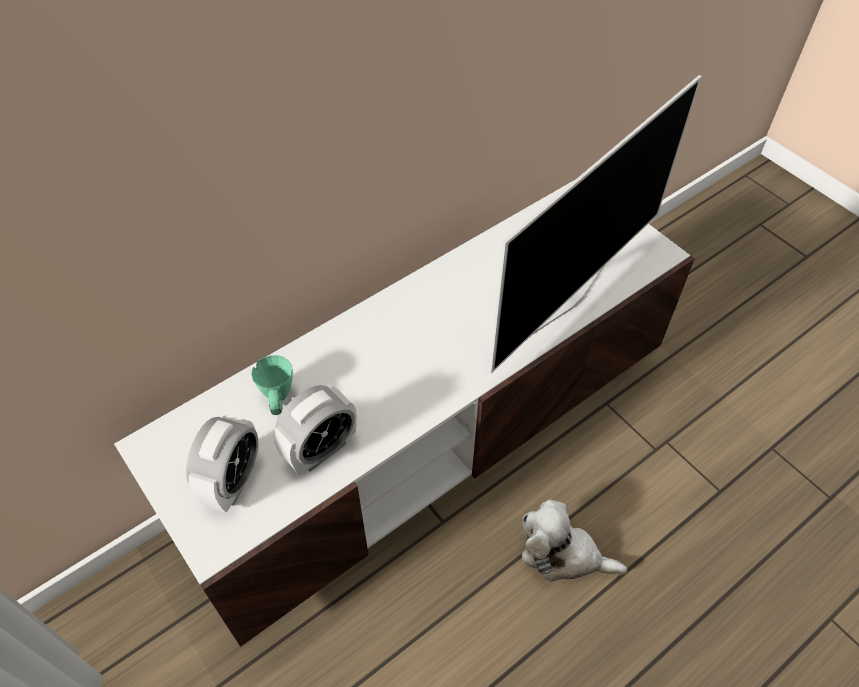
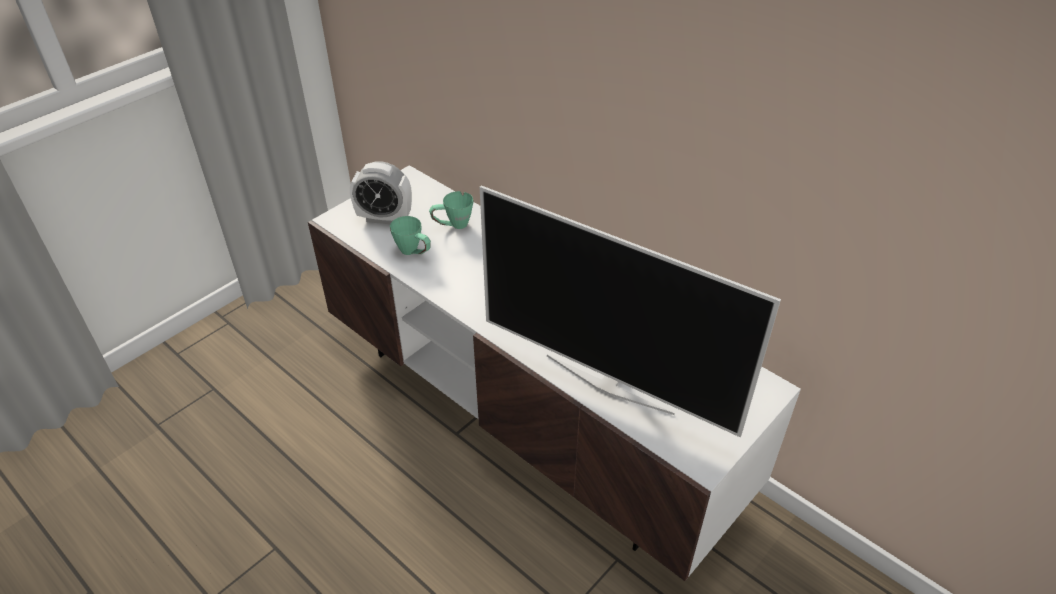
camera: 80 degrees right, 10 degrees down
(321, 450) = (414, 253): alarm clock -> green mug
(563, 554) = (436, 528): plush toy -> none

